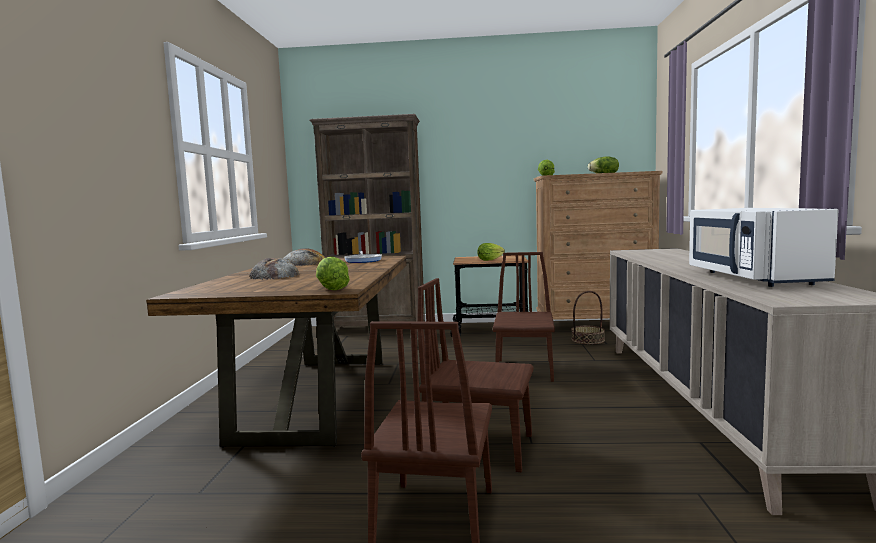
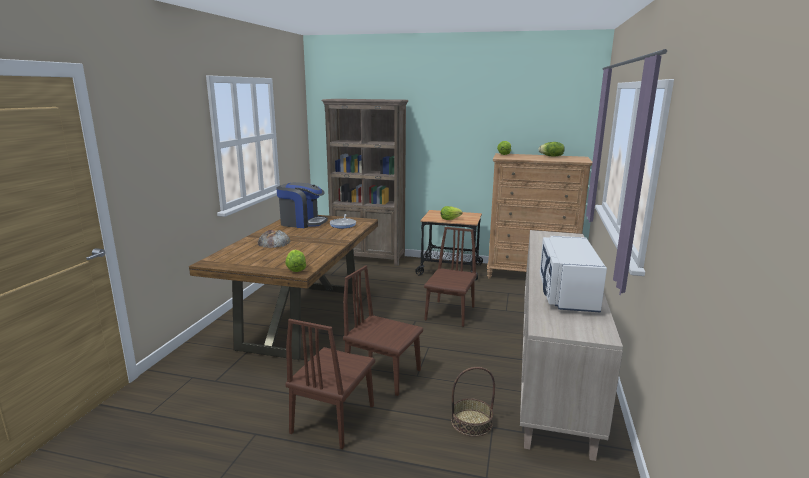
camera: 10 degrees right, 10 degrees up
(303, 263) = (302, 223): bread -> coffee machine
(588, 340) = (515, 289): basket -> basket (471, 423)

